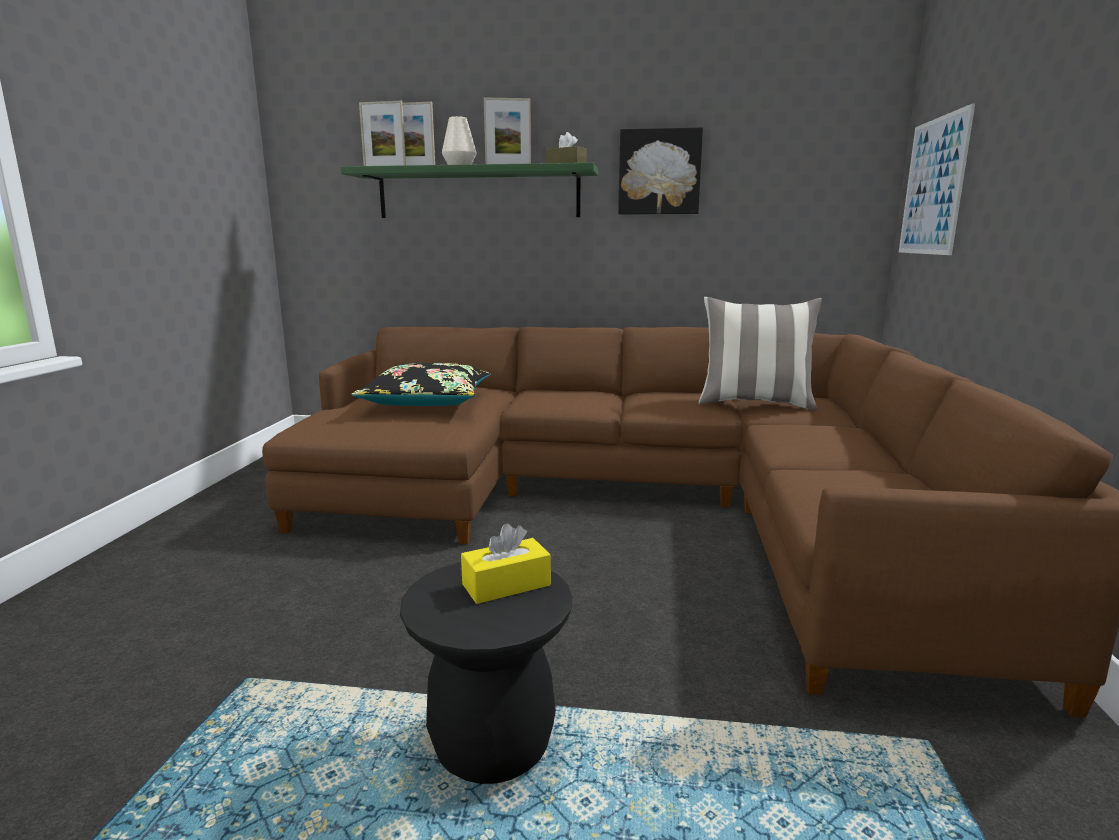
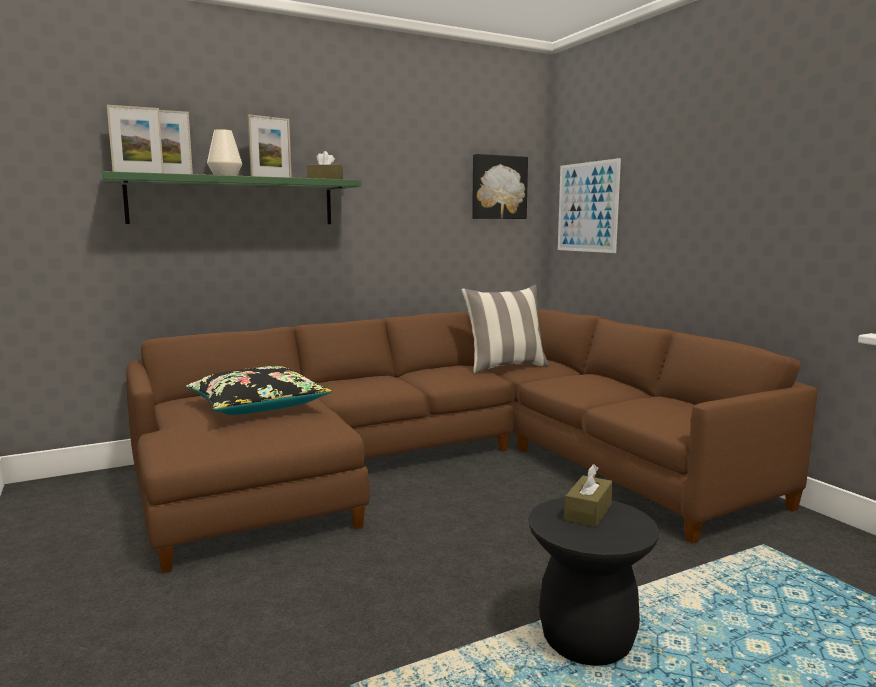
camera: 35 degrees left, 5 degrees down
(506, 585) = (588, 512): yellow tissue box -> brown tissue box
(659, 172) = (393, 188): picture -> picture (498, 187)

